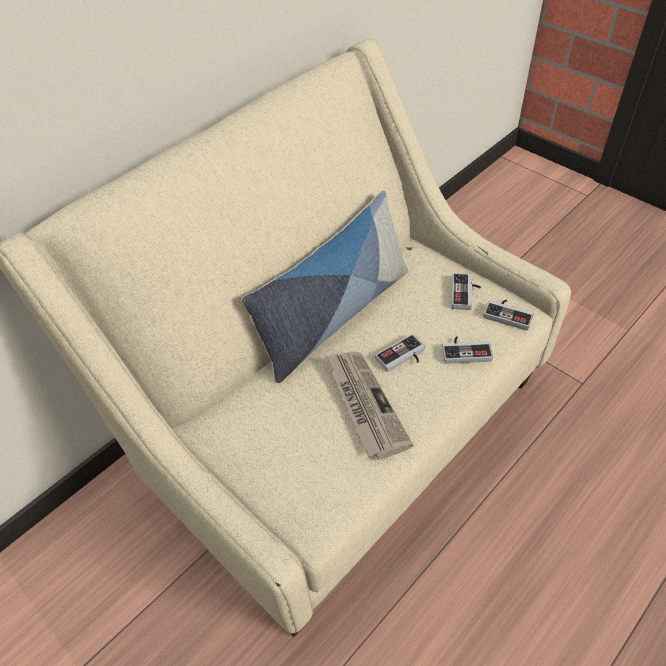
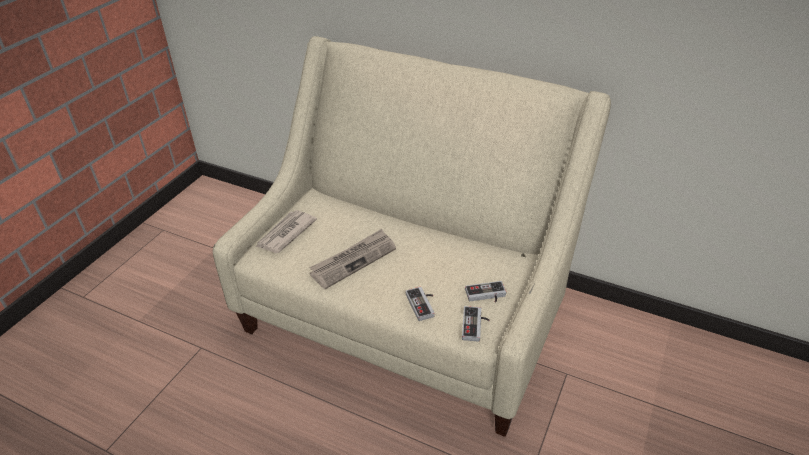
camera: 70 degrees right, 10 degrees down
(273, 480) = (285, 234): none -> newspaper
(334, 316) = (427, 230): pillow -> none
(402, 358) = (402, 271): game controller -> none

